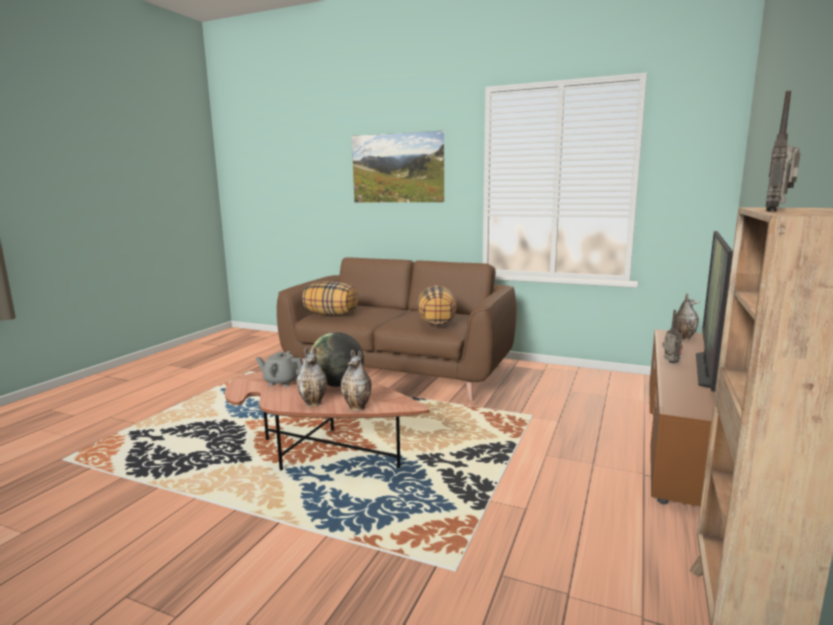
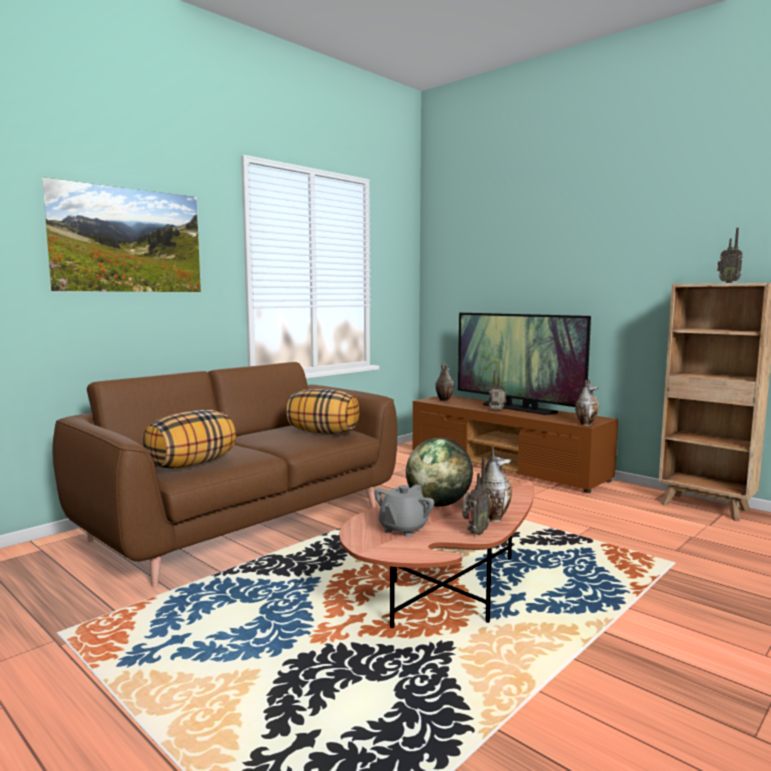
camera: 70 degrees left, 5 degrees down
(279, 401) = (474, 533): none -> radio
(358, 407) = (515, 502): vase -> vase (586, 424)

